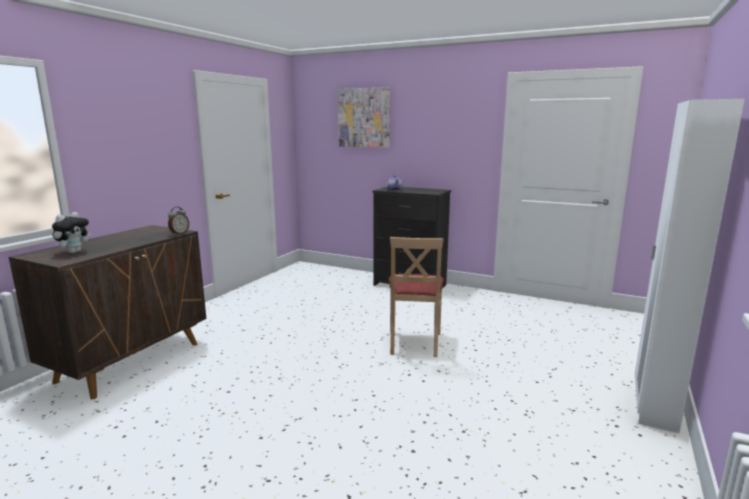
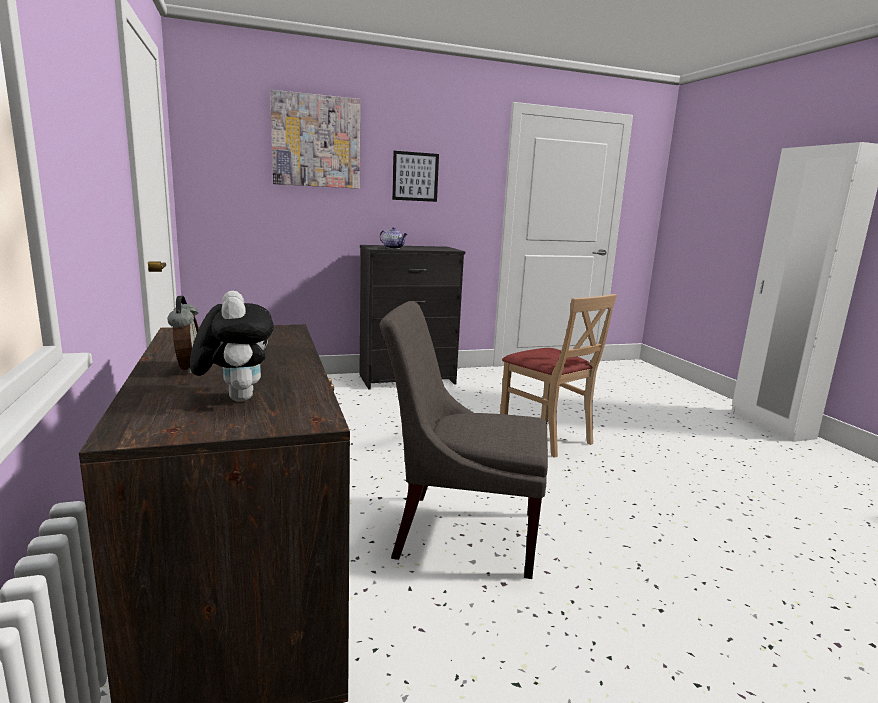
camera: 45 degrees left, 0 degrees up
(179, 233) = (295, 332): alarm clock -> alarm clock (187, 369)
(259, 365) = (460, 532): none -> grey chair
(428, 137) = (415, 176): none -> picture

